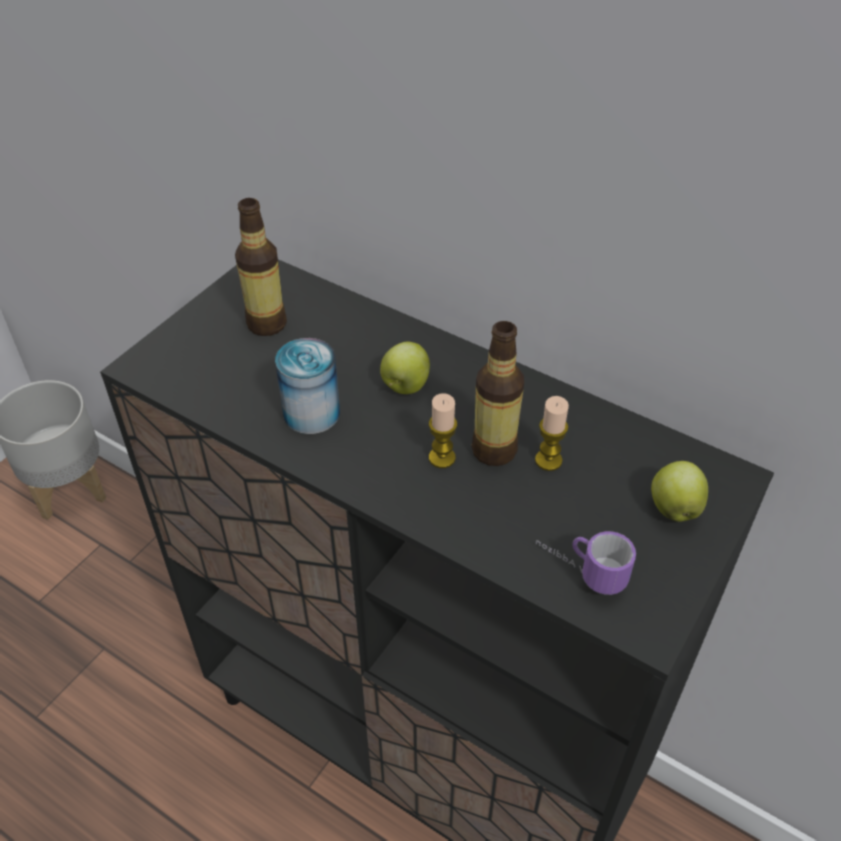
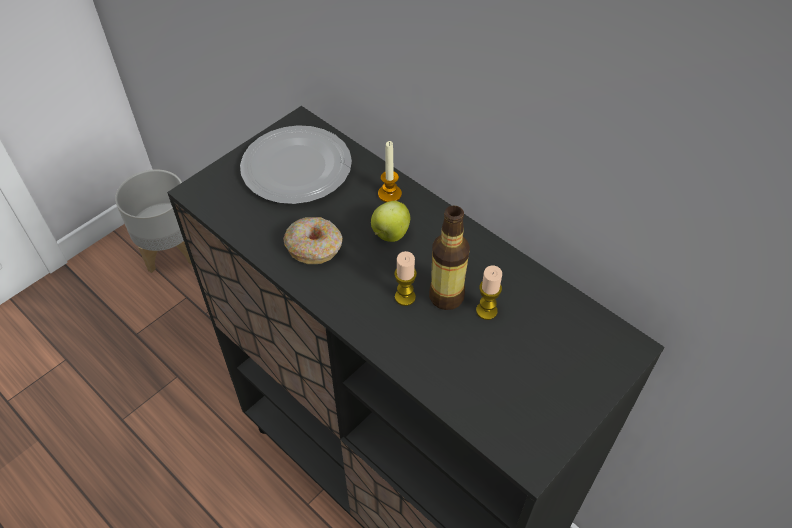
camera: 10 degrees right, 5 degrees up
(267, 324) = (296, 169): bottle -> plate
(311, 413) = (315, 246): can -> donut
(393, 339) = (389, 194): none -> candle
(579, 569) = (488, 403): mug -> none
(674, 507) = (576, 364): apple -> none

